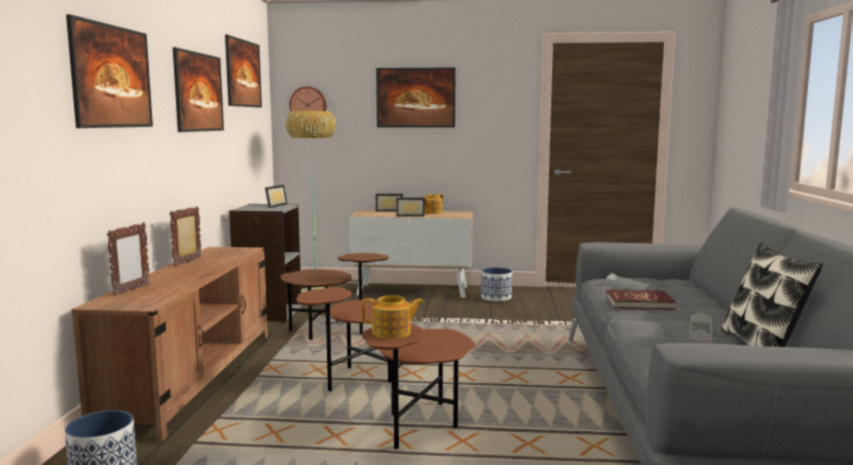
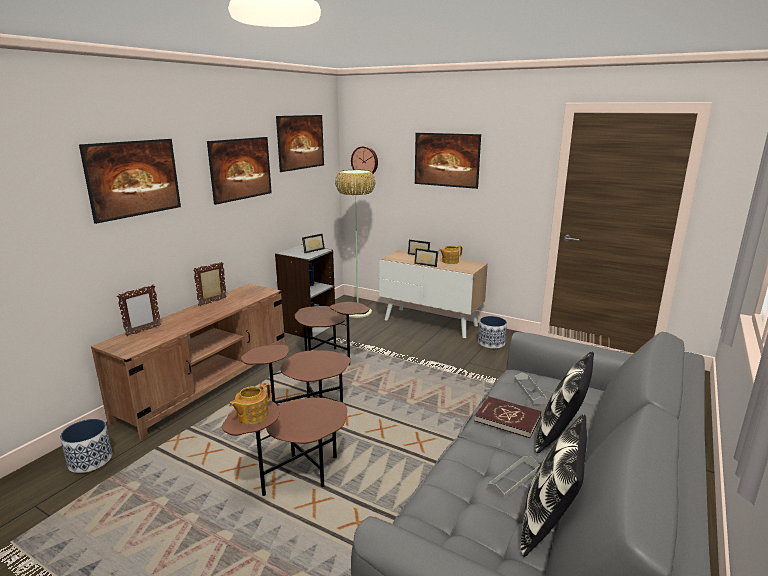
camera: 25 degrees right, 10 degrees up
(392, 332) = (252, 416): teapot -> teapot turned 105 degrees clockwise
(693, 305) = (560, 434): none -> pillow

